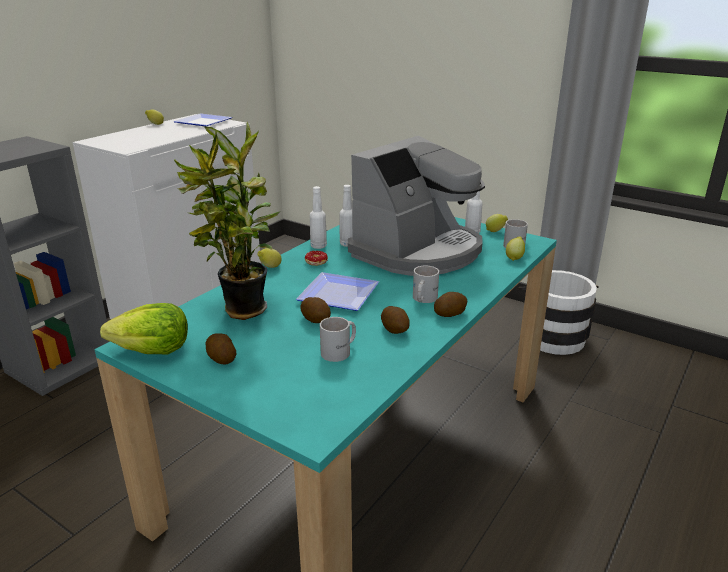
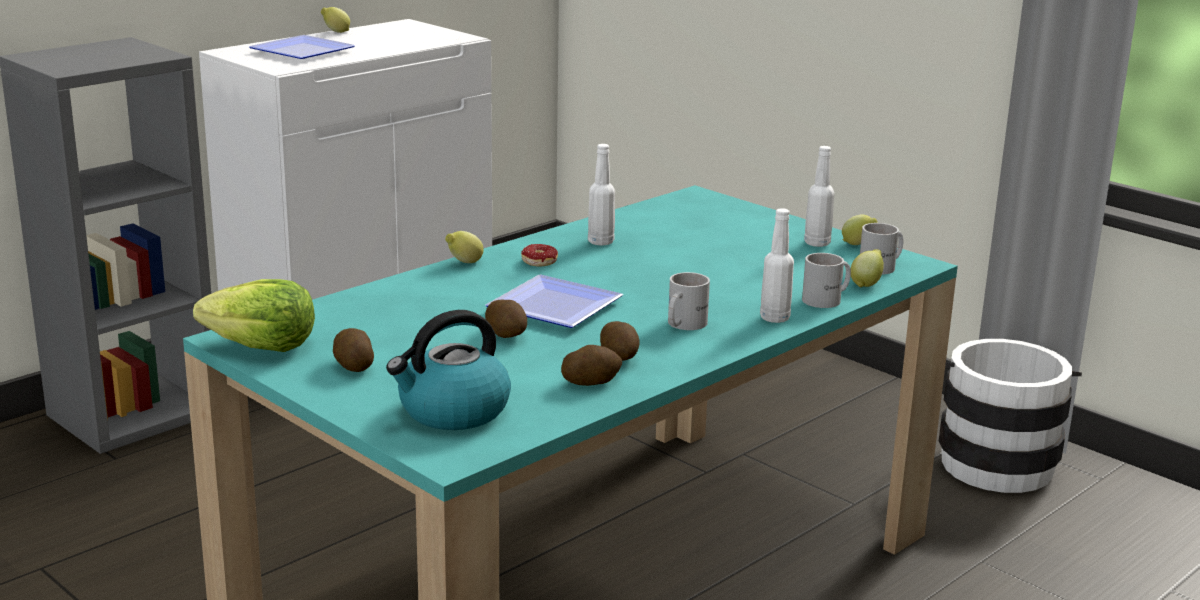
camera: 10 degrees right, 5 degrees down
(205, 122) = (418, 34): plate -> plate (306, 52)
(241, 311) = (401, 314): potted plant -> none
(302, 390) = (452, 411): none -> kettle
(318, 246) = (552, 241): white bottle -> white bottle (774, 318)
(340, 351) = (525, 374): white mug -> white mug (828, 299)
(418, 252) = (710, 262): coffee machine -> none
(450, 313) = (714, 346): potato -> potato (591, 382)

